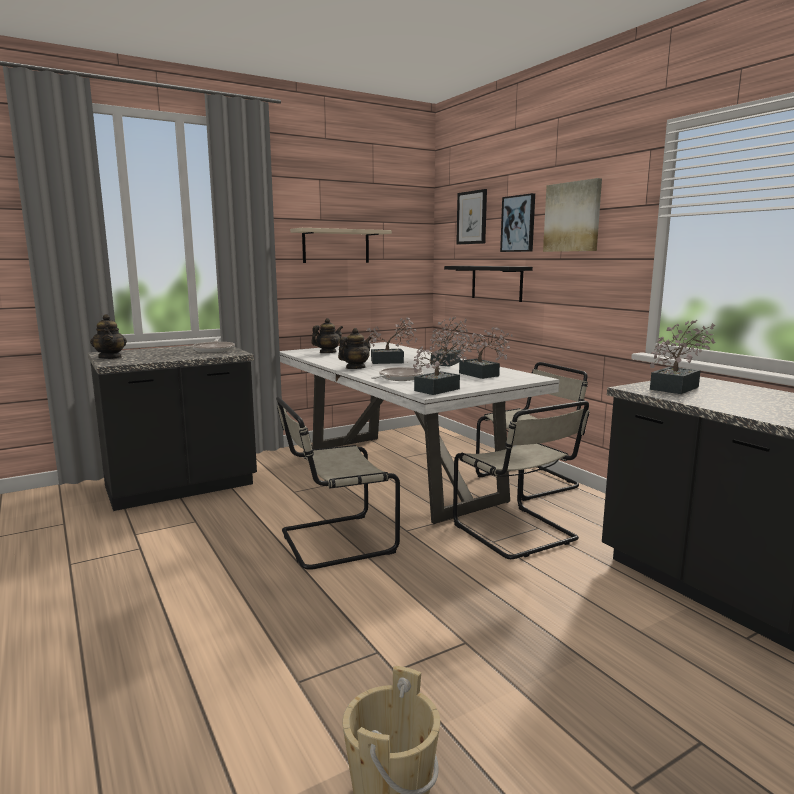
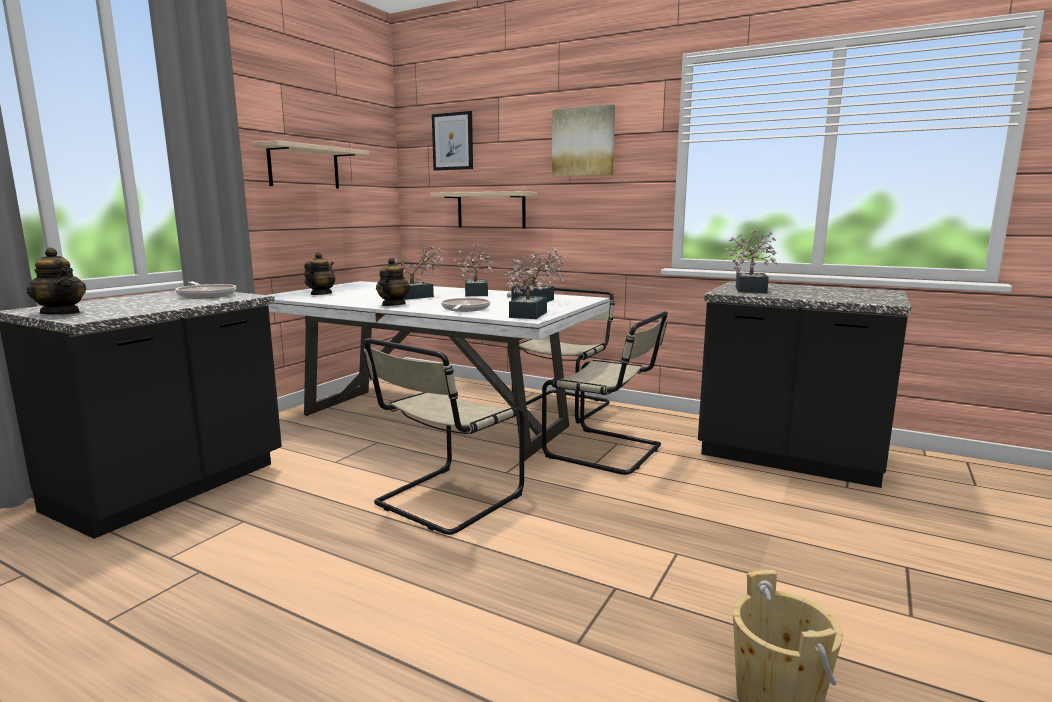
camera: 30 degrees left, 0 degrees up
(496, 283) = (491, 210): black shelf -> beige shelf
(518, 223) = (516, 148): picture -> none

